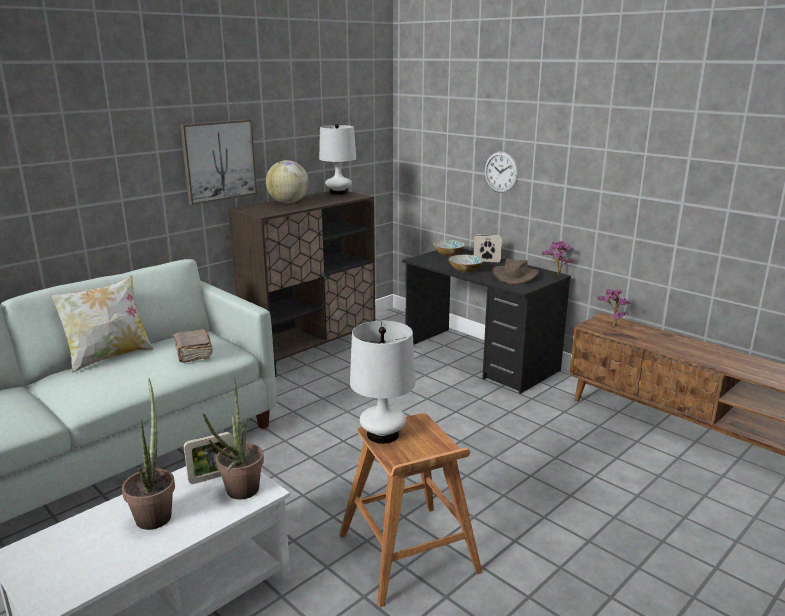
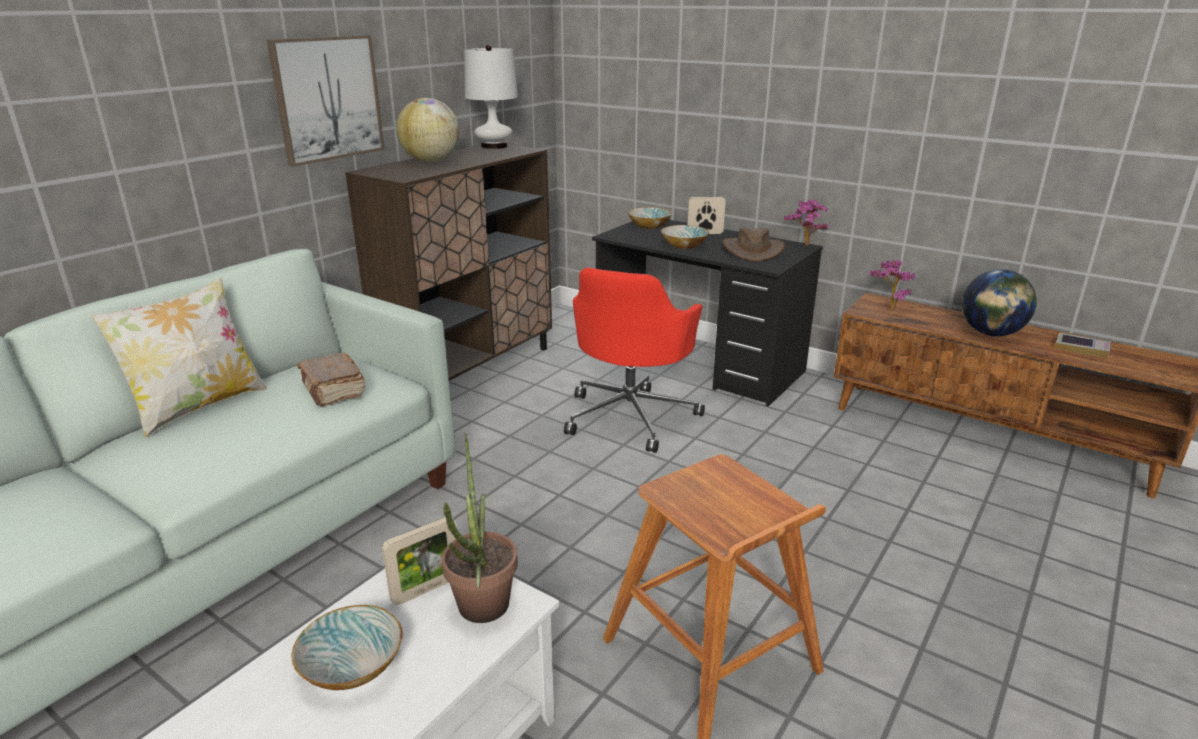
camera: 10 degrees left, 5 degrees up
(155, 513) = (353, 666): potted plant -> bowl
(382, 434) = (680, 494): white table lamp -> none
(414, 392) = (631, 415): none -> red office chair
(501, 172) = (719, 110): wall clock -> none
(681, 349) = (991, 334): none -> globe
(747, 365) = (1081, 348): none -> book

